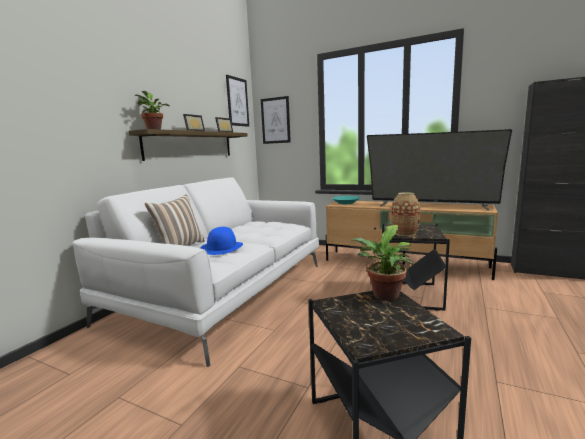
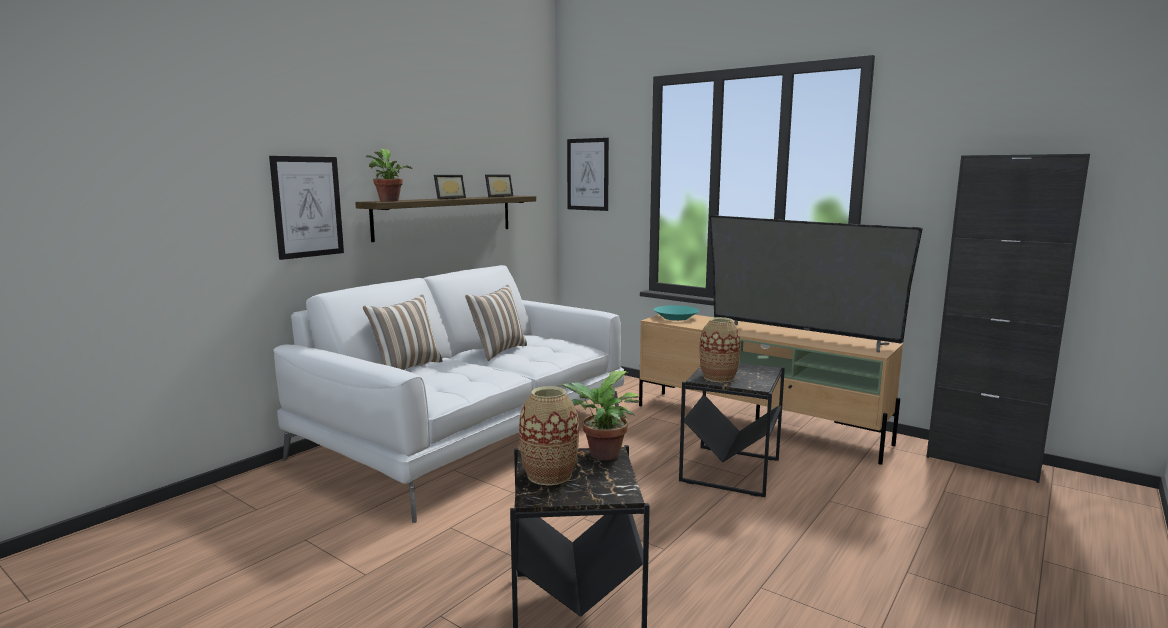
camera: 10 degrees right, 0 degrees up
(222, 247) = (460, 373): blue hat -> none
(237, 102) = (528, 145): picture -> picture (307, 207)
(239, 232) = (498, 351): none -> pillow
(358, 320) = (549, 475): none -> vase

